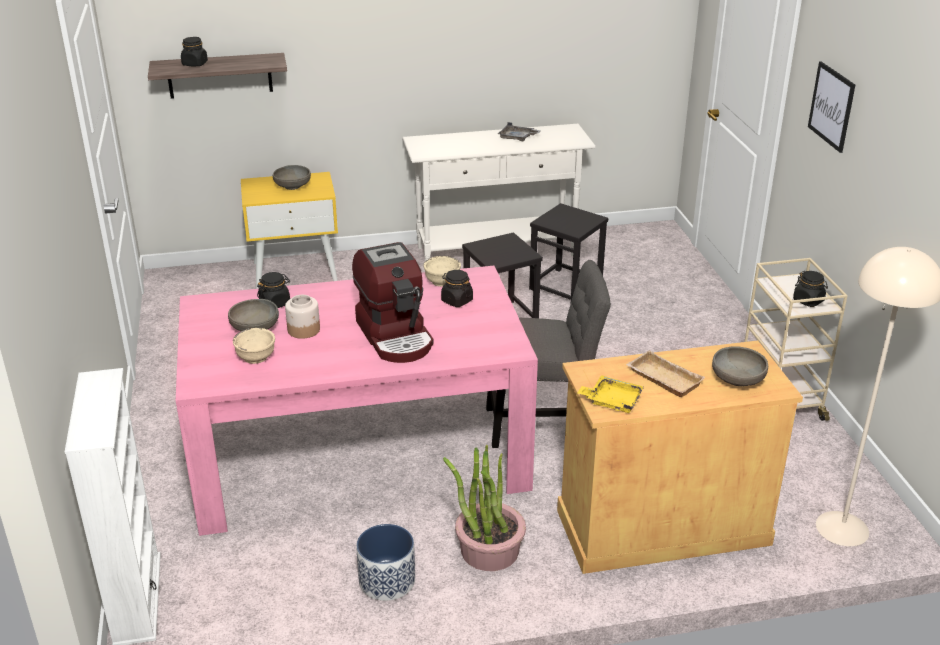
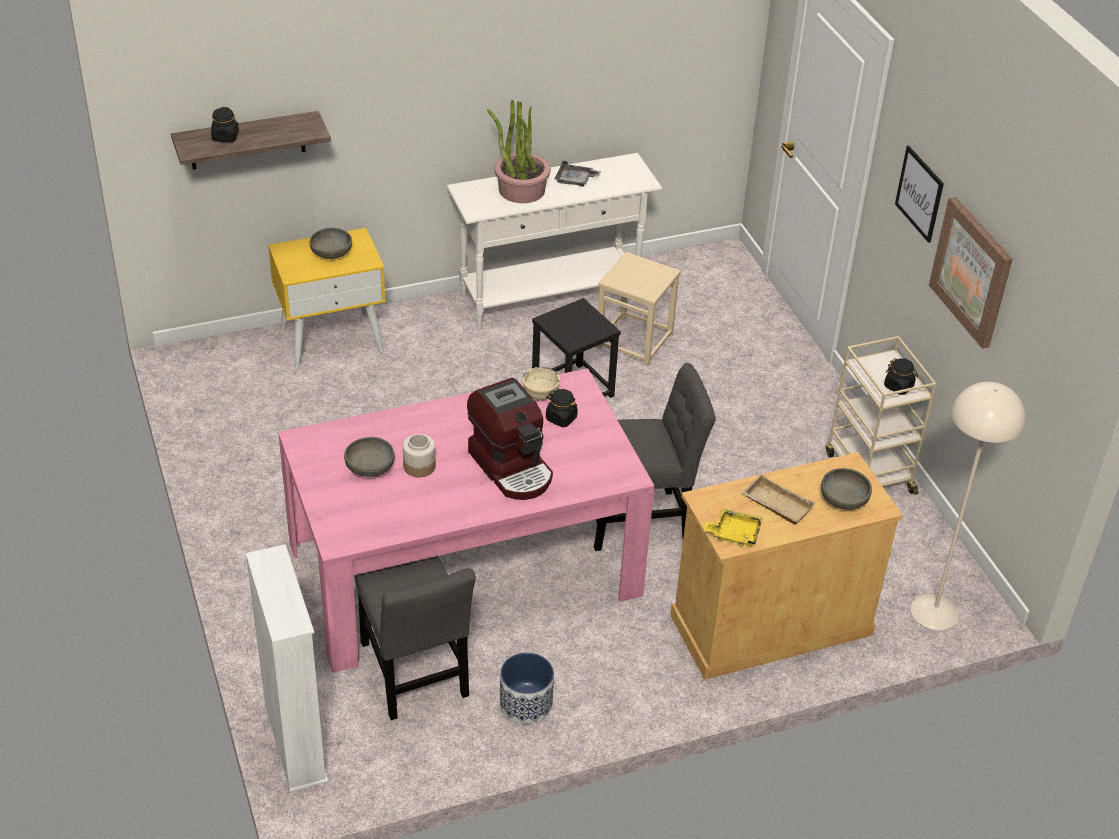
camera: 10 degrees left, 10 degrees up
(255, 357) = (382, 503): beige bowl -> none
(275, 303) = (379, 434): black jar -> none
(280, 544) = (414, 675): none -> grey chair
(489, 550) = (614, 663): potted plant -> potted plant (521, 190)
(566, 286) = (635, 340): black stool -> beige stool
(885, 166) = (972, 271): none -> picture

